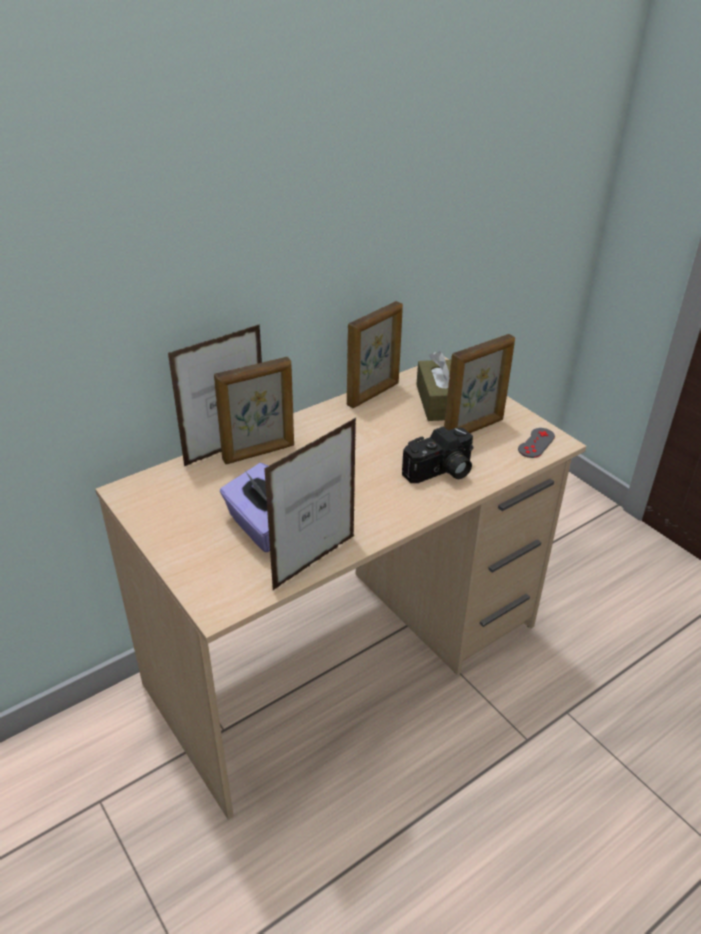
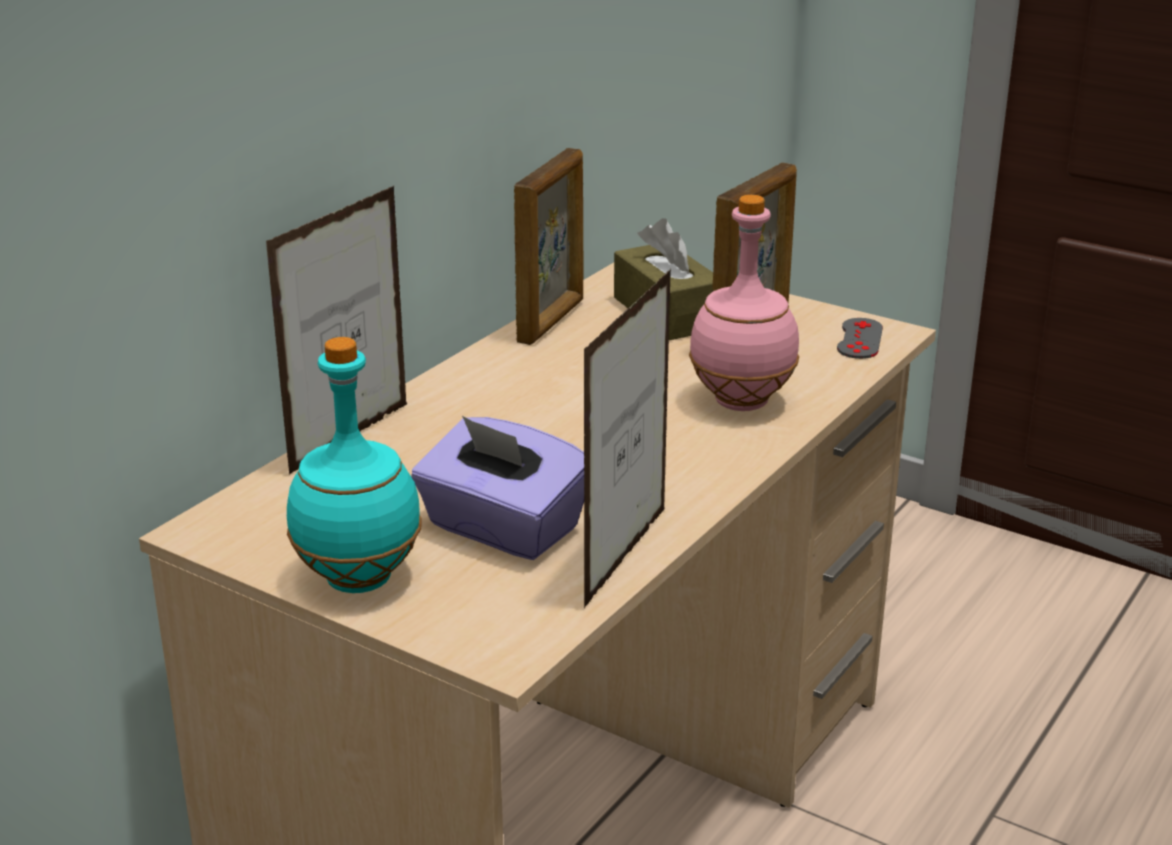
camera: 20 degrees left, 10 degrees down
(176, 541) = (357, 580): none -> turquoise bottle
(259, 453) = (414, 432): picture frame -> none
(441, 472) = (741, 401): camera -> pink bottle

